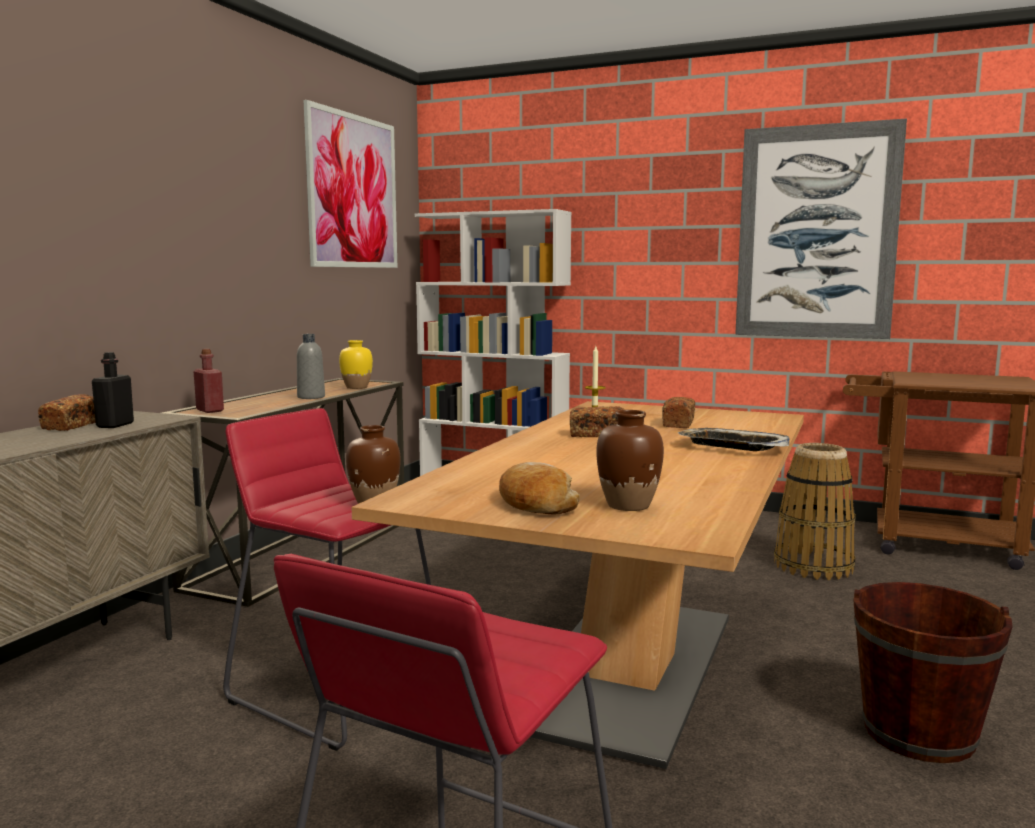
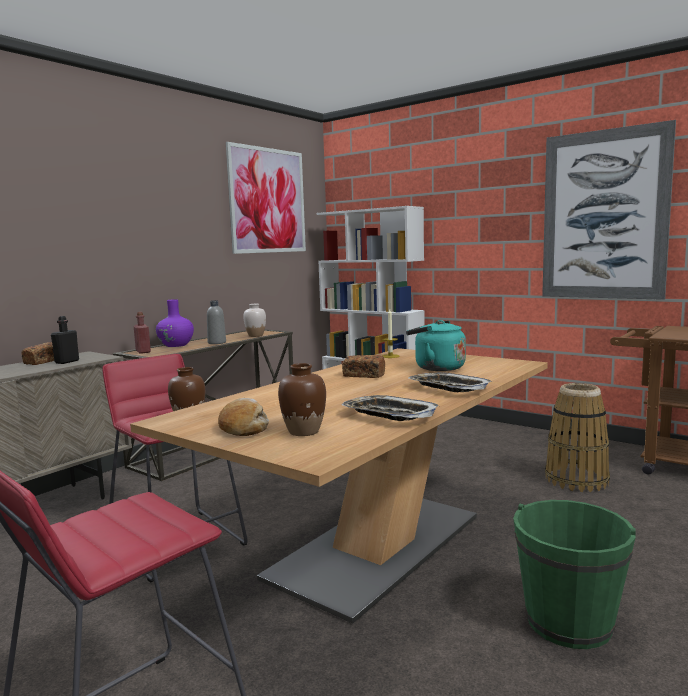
camera: 15 degrees right, 0 degrees up
(250, 401) = (176, 345): none -> purple vase
(356, 387) = (255, 336): yellow vase -> white vase
(678, 424) = (436, 368): bread -> turquoise kettle
(708, 480) = (389, 414): none -> tray
(919, 734) = (568, 622): brown bucket -> green bucket

